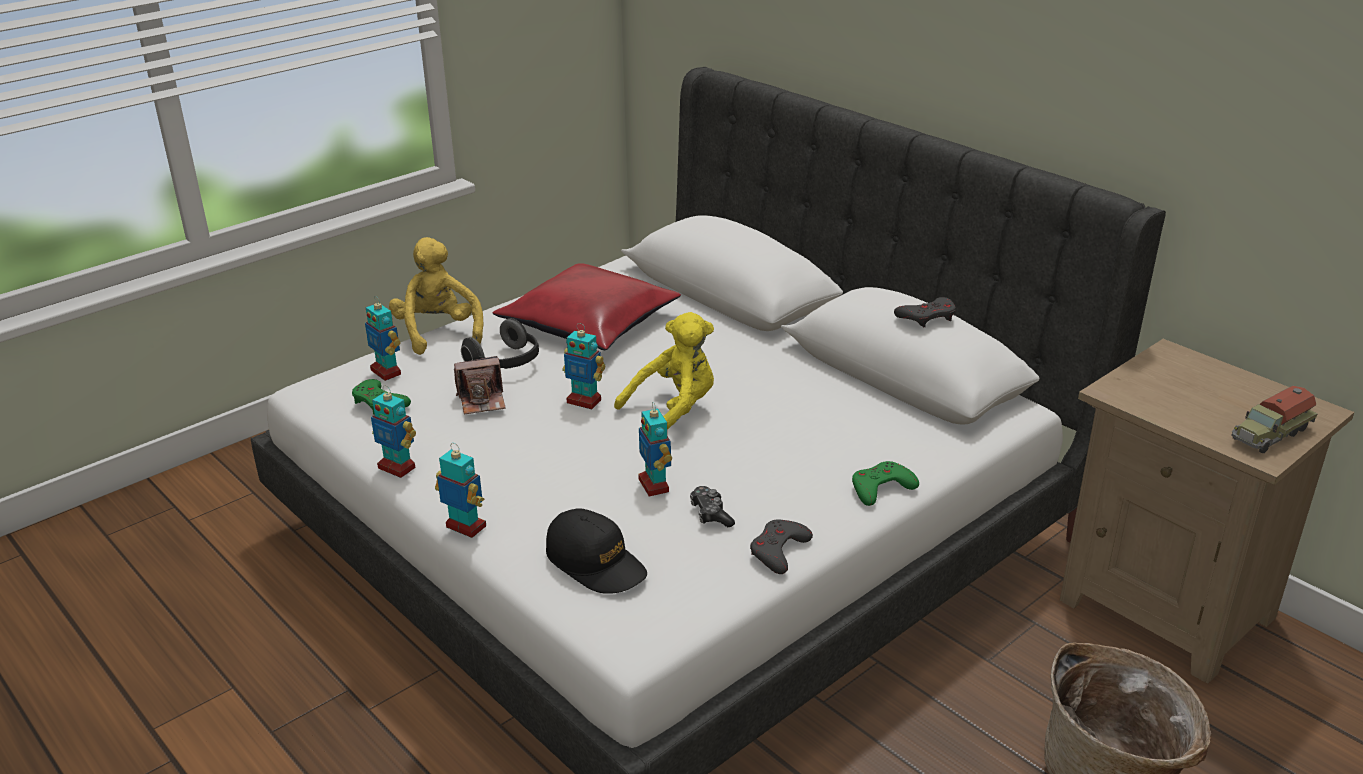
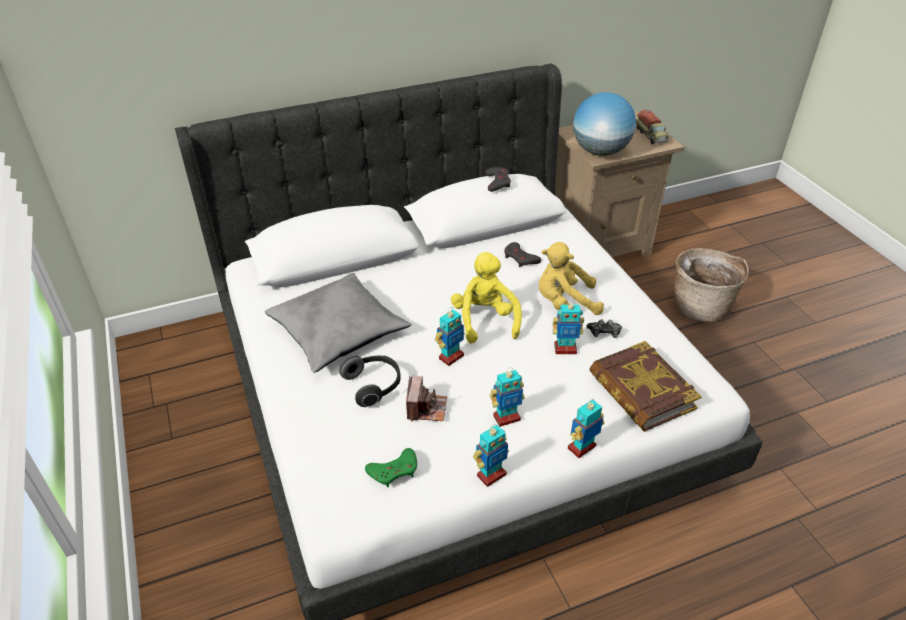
camera: 70 degrees left, 10 degrees up
(386, 372) = (344, 460): toy robot -> toy robot (506, 417)
(438, 332) = (292, 418): yellow plush toy -> yellow plush toy (564, 302)
(591, 324) = (338, 331): red pillow -> grey pillow
(596, 563) = (641, 392): black cap -> book
(779, 551) = (647, 317): grey game controller -> grey game controller (520, 258)
(881, 488) = (600, 265): green game controller -> none
(1137, 391) = (600, 151): none -> globe

